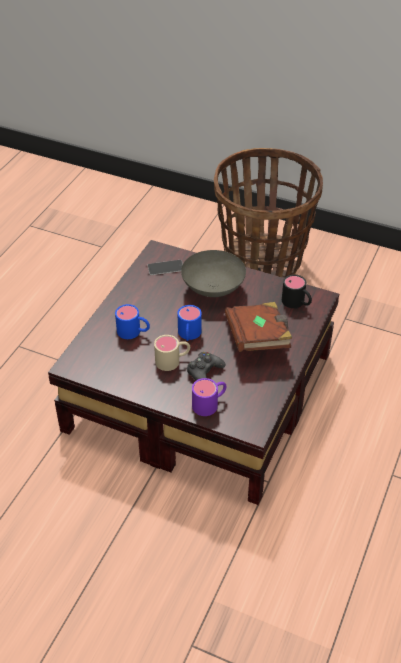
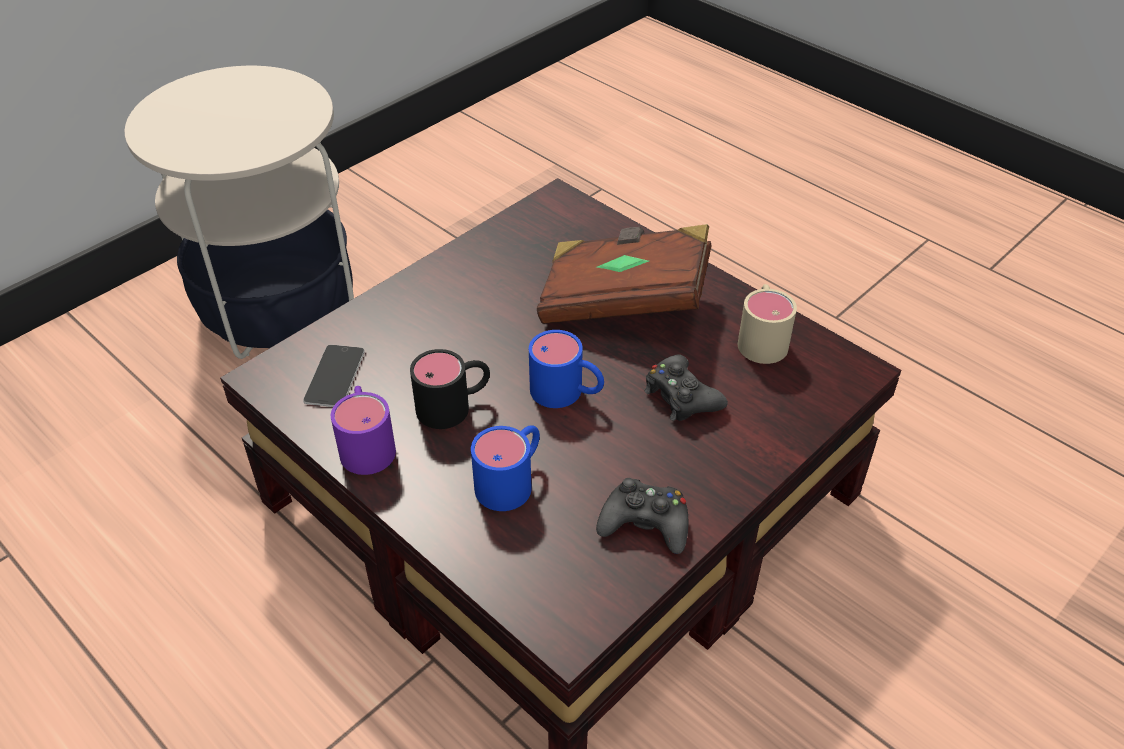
camera: 70 degrees left, 0 degrees up
(127, 375) = (645, 523): none -> black game controller
(173, 360) = (630, 436): beige mug -> beige mug (762, 338)
(210, 403) = (771, 411): purple mug -> purple mug (366, 443)
(212, 288) = (447, 323): grey bowl -> none
(263, 262) = (278, 309): basket -> beige side table
(297, 303) = (554, 229): black mug -> black mug (454, 405)

